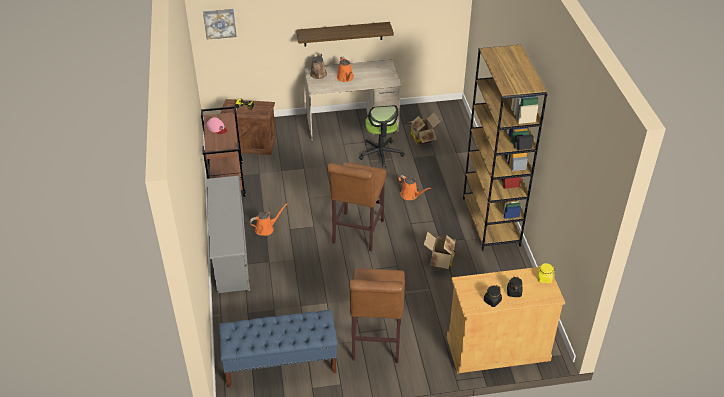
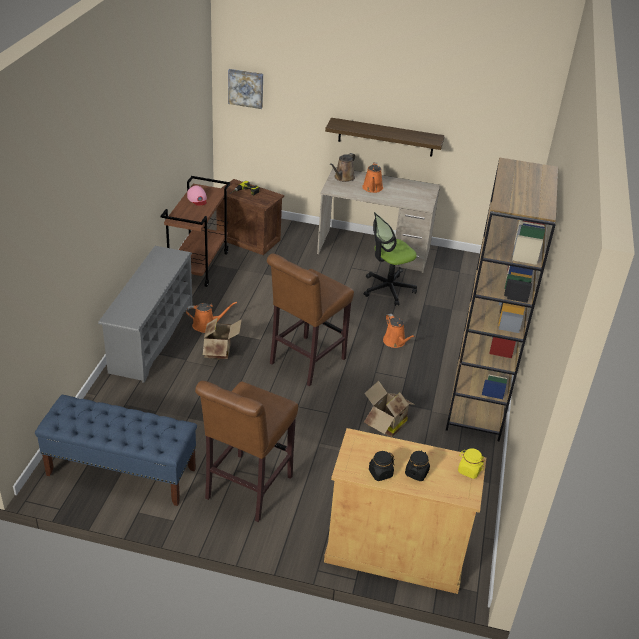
camera: 20 degrees right, 5 degrees down
(381, 153) = (388, 289): office chair -> office chair turned 45 degrees clockwise
(422, 138) = (448, 288): cardboard box -> cardboard box (220, 351)

